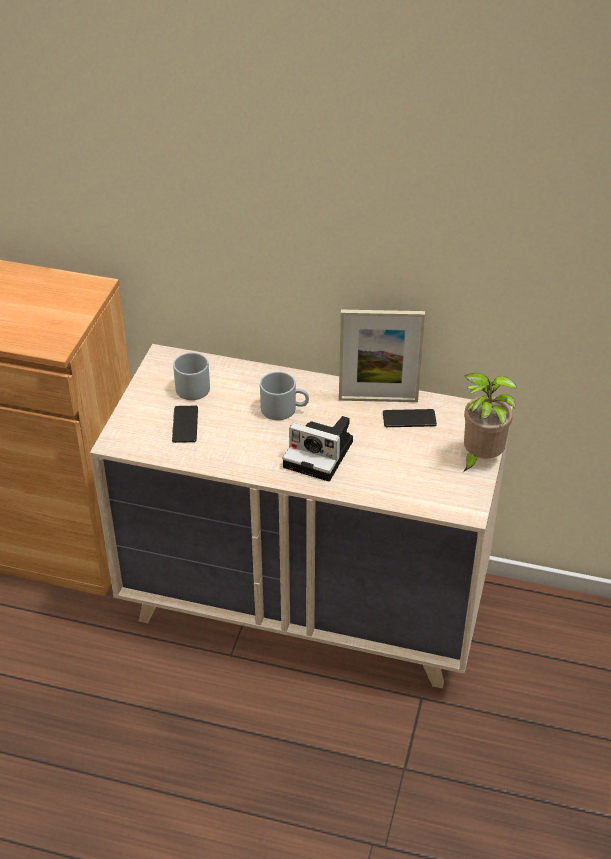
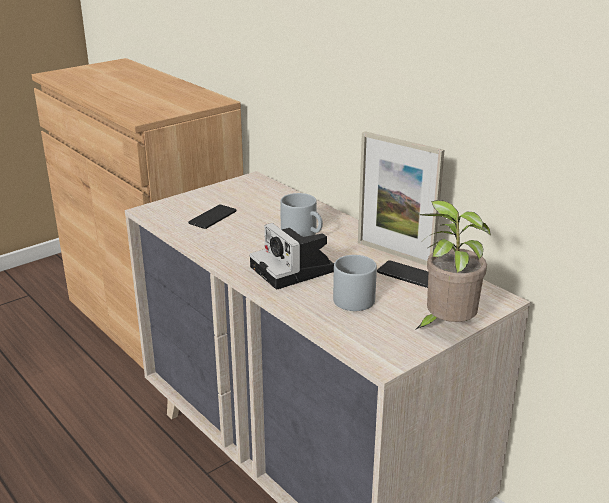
camera: 35 degrees right, 15 degrees down
(192, 385) = (251, 198): grey mug -> grey mug (356, 296)

